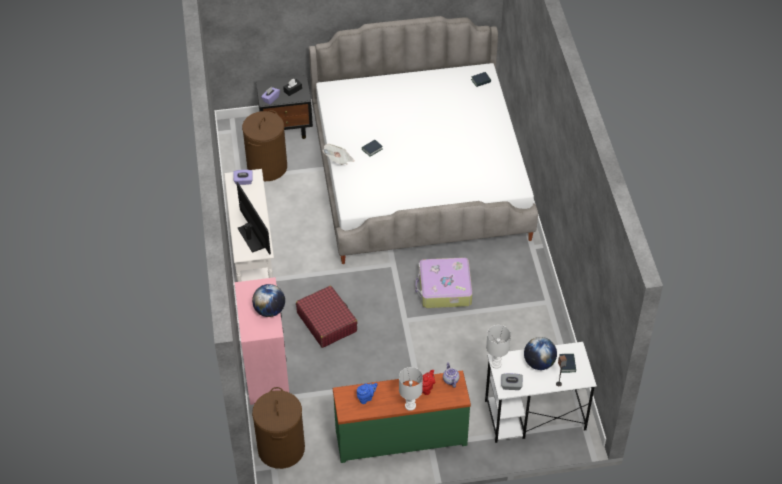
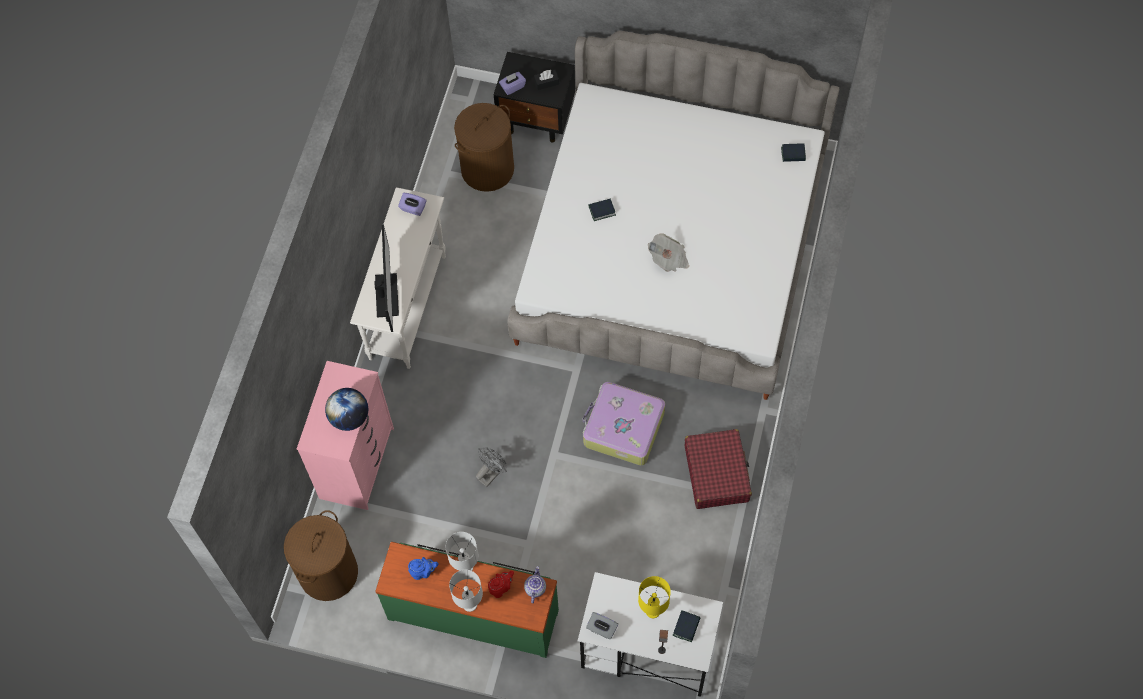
camera: 25 degrees right, 15 degrees up
(327, 322) = (459, 420): red suitcase -> red suitcase (716, 473)
(338, 160) = (552, 212): newspaper -> newspaper (668, 259)
(367, 346) = (491, 473): none -> grey fan
(496, 363) = (599, 590): white table lamp -> white table lamp (466, 567)
(539, 363) = (652, 610): globe -> yellow table lamp

